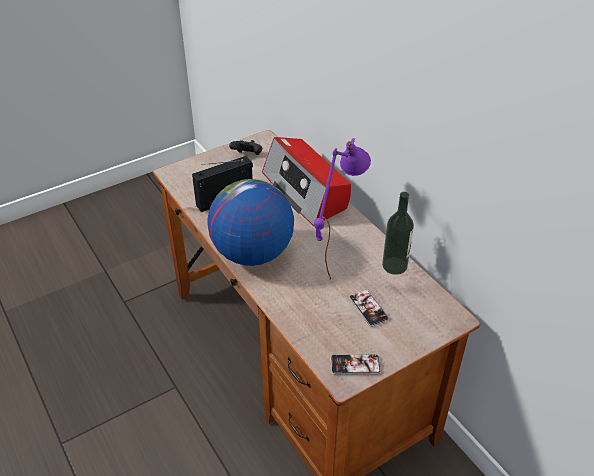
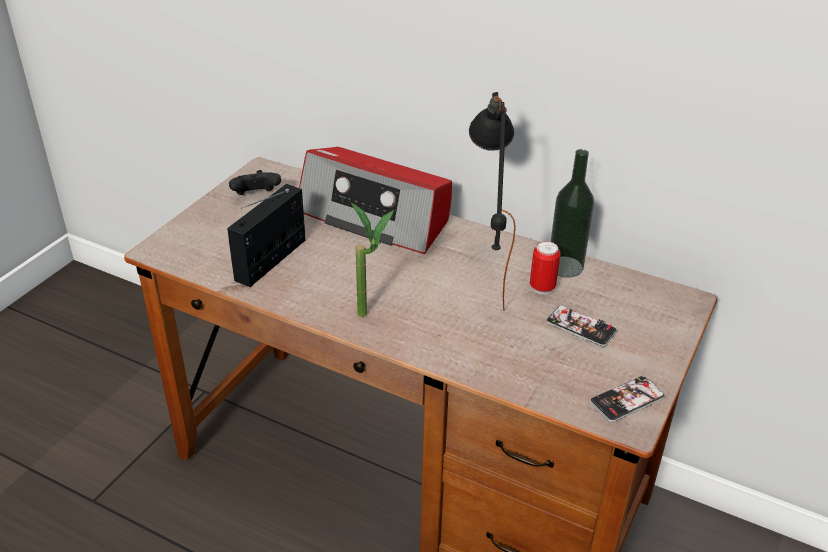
camera: 30 degrees left, 5 degrees down
(252, 253) = (372, 315): globe -> potted plant
(335, 256) = (484, 281): purple table lamp -> black table lamp
(367, 274) = (542, 287): none -> can

